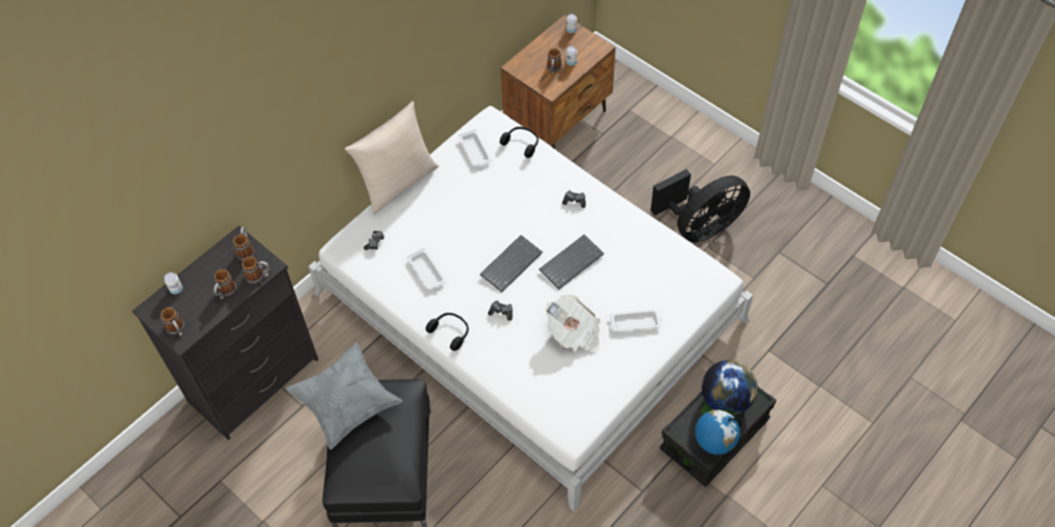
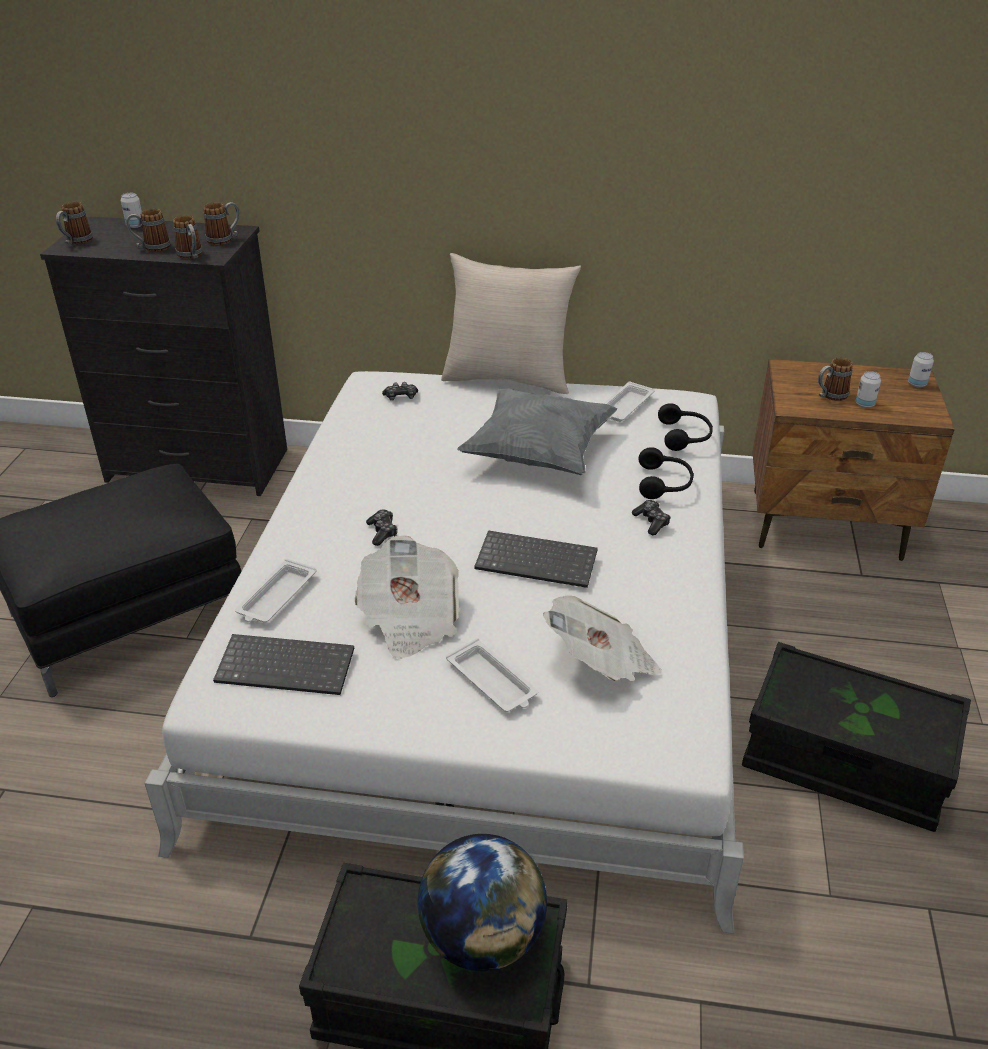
camera: 55 degrees right, 20 degrees down
(347, 403) = (141, 478): grey pillow -> grey pillow (538, 454)
(427, 272) = (393, 449): white tray -> white tray (276, 597)
(450, 332) = (312, 505): black headphones -> black headphones (665, 483)
(511, 263) = (476, 507): keyboard -> keyboard (288, 665)
(652, 277) = (601, 663): none -> newspaper
(700, 226) = (844, 762): black fan -> black storage box
(713, 445) = (361, 964): globe -> none

